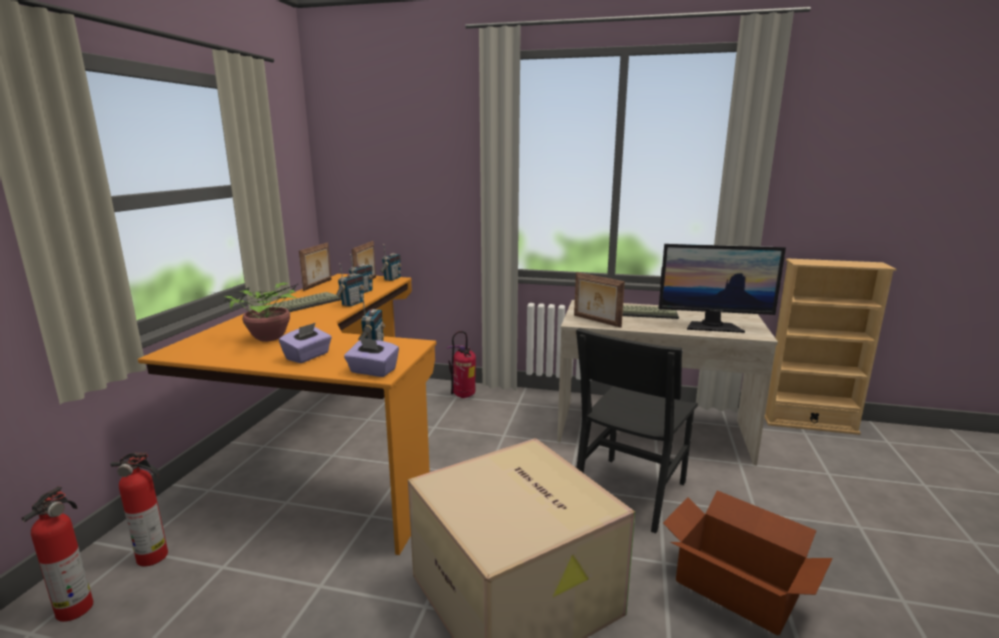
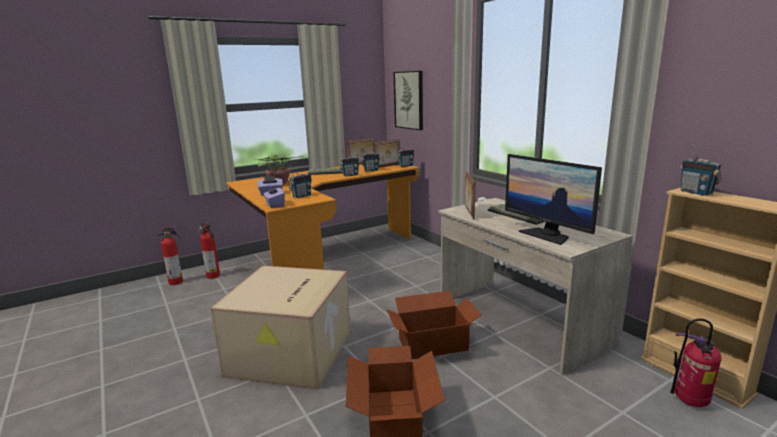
camera: 45 degrees right, 0 degrees up
(374, 184) = (409, 100): none -> picture
(463, 396) = (431, 258): fire extinguisher -> fire extinguisher (689, 402)
(630, 491) = (432, 344): black chair -> cardboard box
(812, 262) = (696, 192): none -> radio

